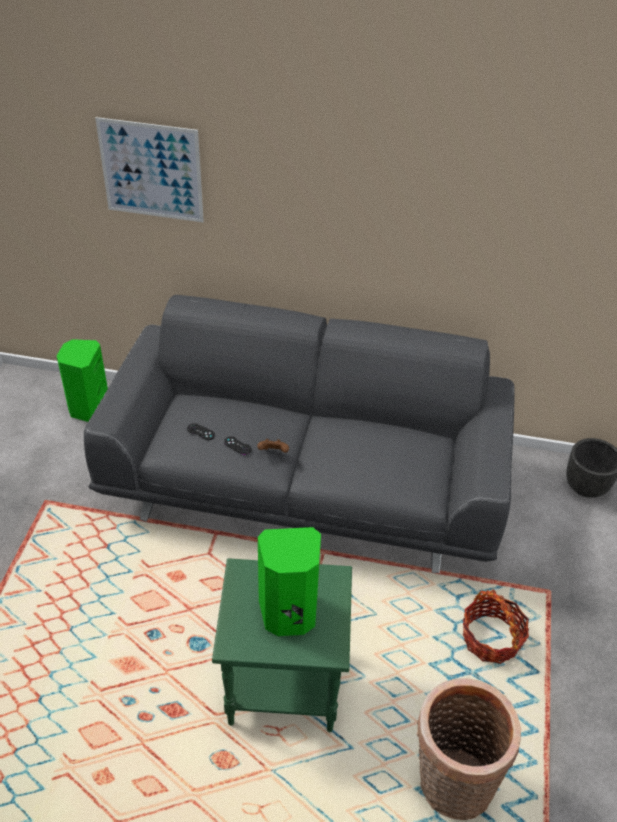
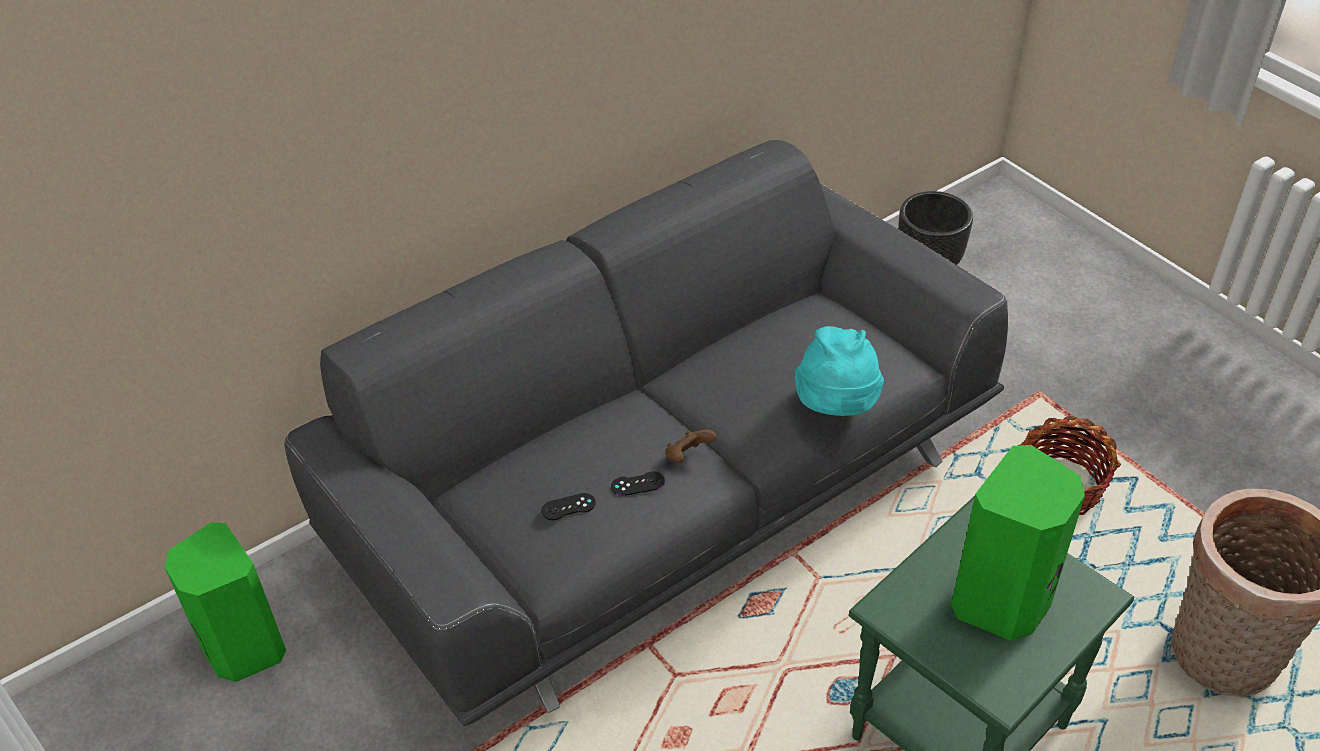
camera: 45 degrees left, 0 degrees up
(151, 171) = (225, 149): picture -> none
(363, 485) = (836, 407): none -> turquoise hat

